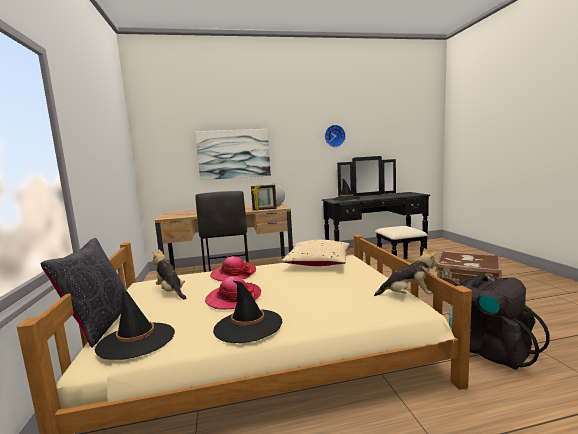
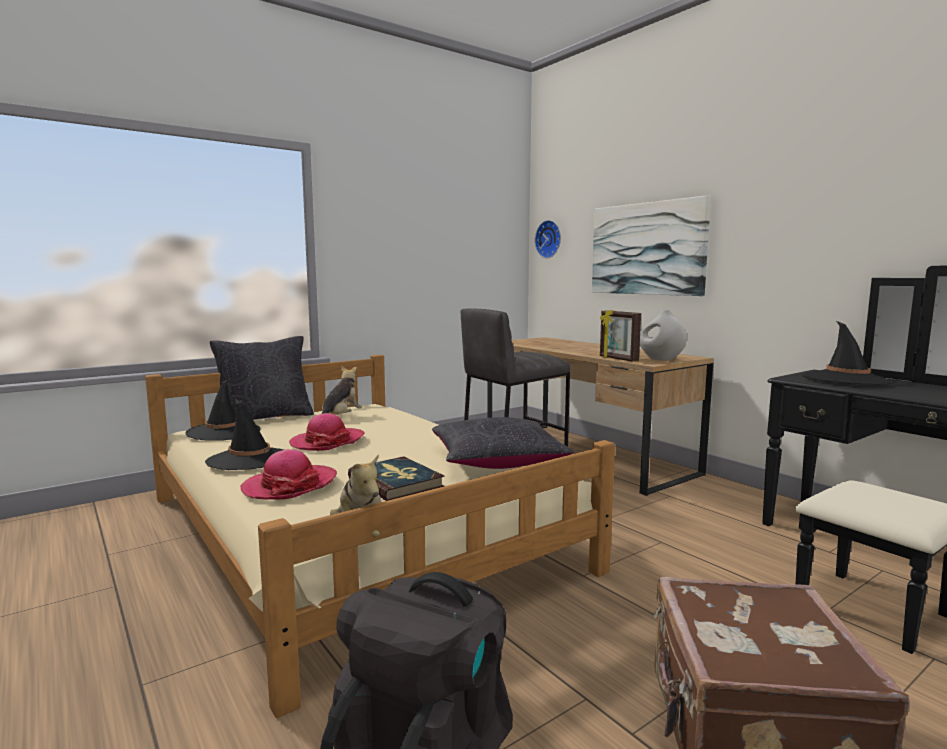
camera: 65 degrees right, 0 degrees up
(233, 274) = (412, 428): hat -> hat (290, 485)
(318, 263) = (497, 460): beige pillow -> black pillow
(334, 136) = (881, 203): wall clock -> wall clock (549, 239)
(338, 284) = (396, 482): none -> book

